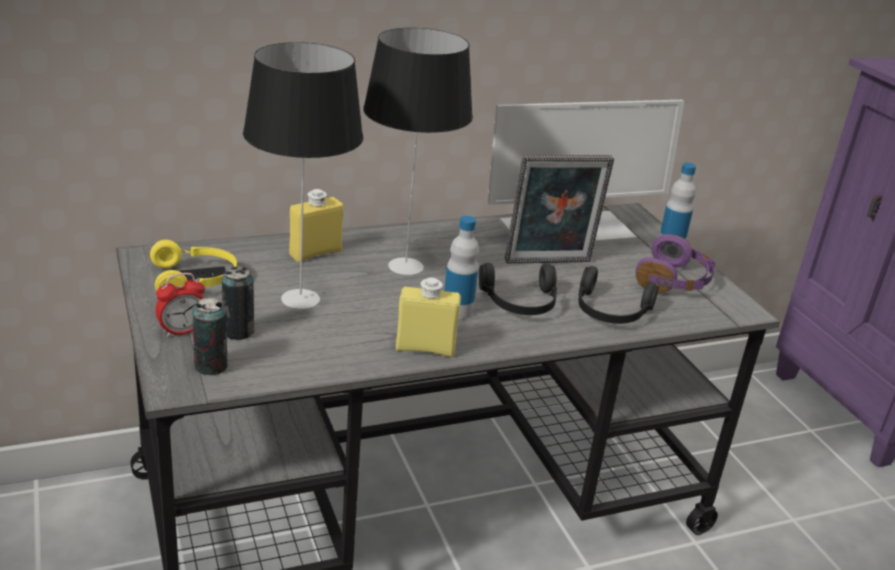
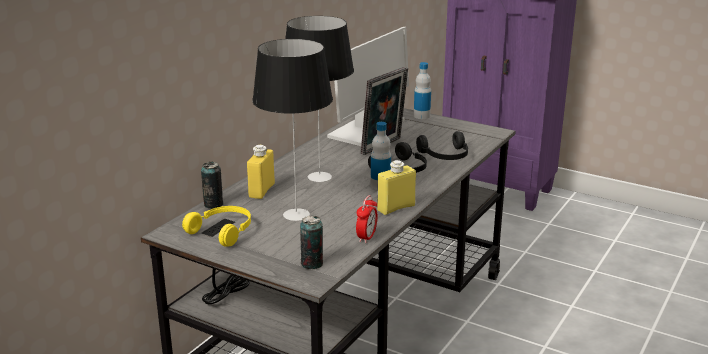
camera: 35 degrees left, 5 degrees down
(182, 331) = (265, 256): alarm clock -> alarm clock (366, 237)
(238, 332) = (295, 243): can -> can (213, 204)
(674, 281) = (449, 131): purple headphones -> none

